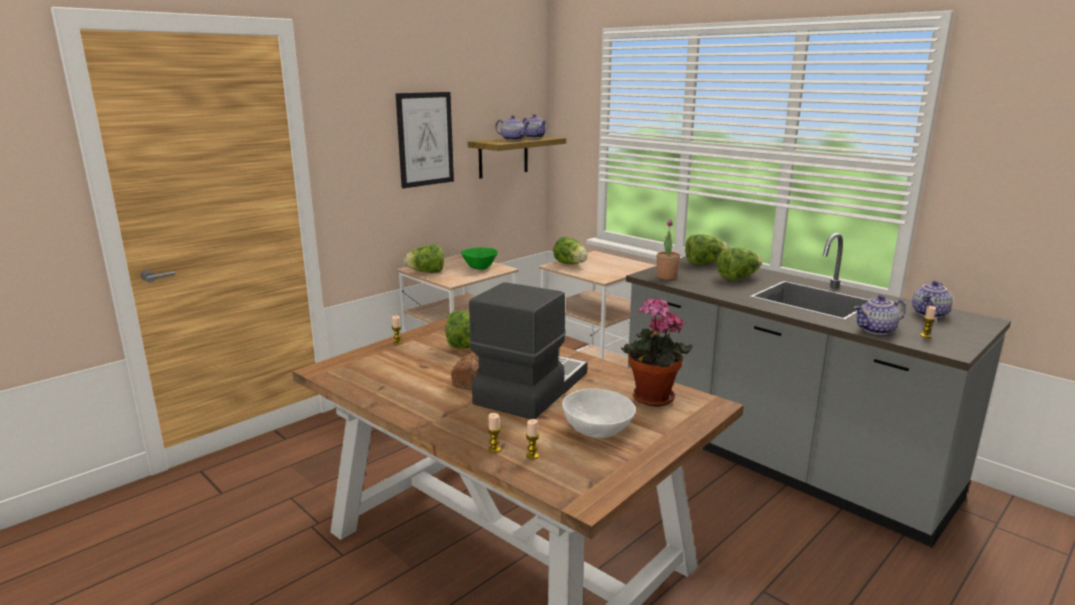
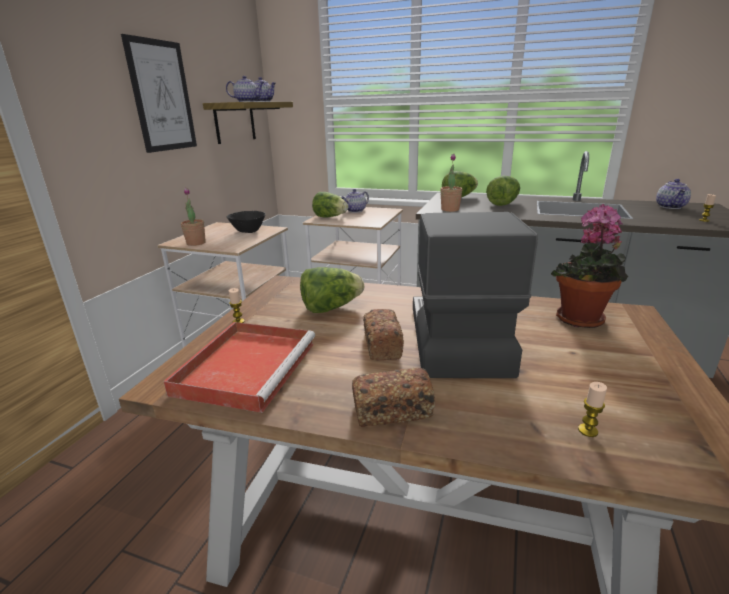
camera: 25 degrees left, 5 degrees up
(375, 371) = (247, 366): none -> red tray
(426, 272) = (196, 243): lettuce -> potted plant
(430, 415) = (392, 411): none -> bread
(480, 267) = (248, 231): green bowl -> black bowl
(494, 449) = (535, 437): candle -> none
(597, 429) = (592, 370): white bowl -> none
(876, 330) = (669, 222): teapot -> teapot (355, 211)

